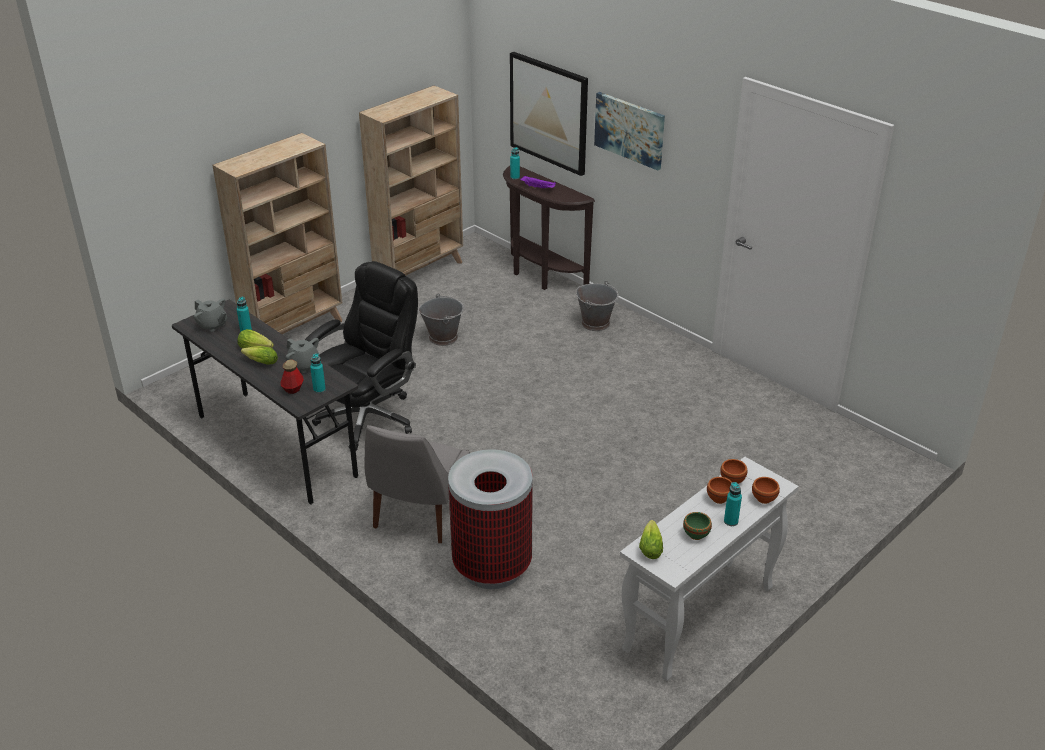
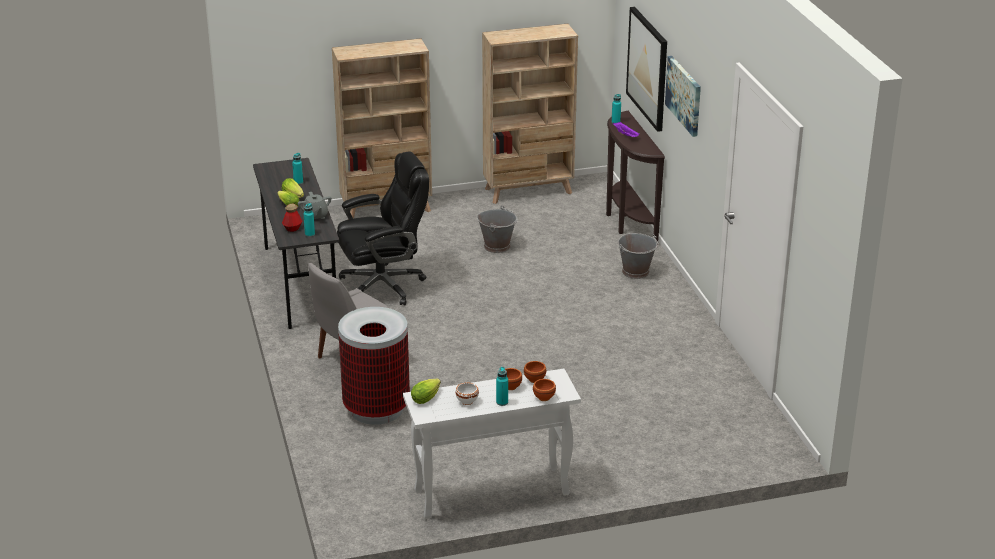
camera: 30 degrees right, 5 degrees down
(212, 325) = (279, 172): grey teapot -> none
(695, 535) = (466, 401): green bowl -> white bowl

